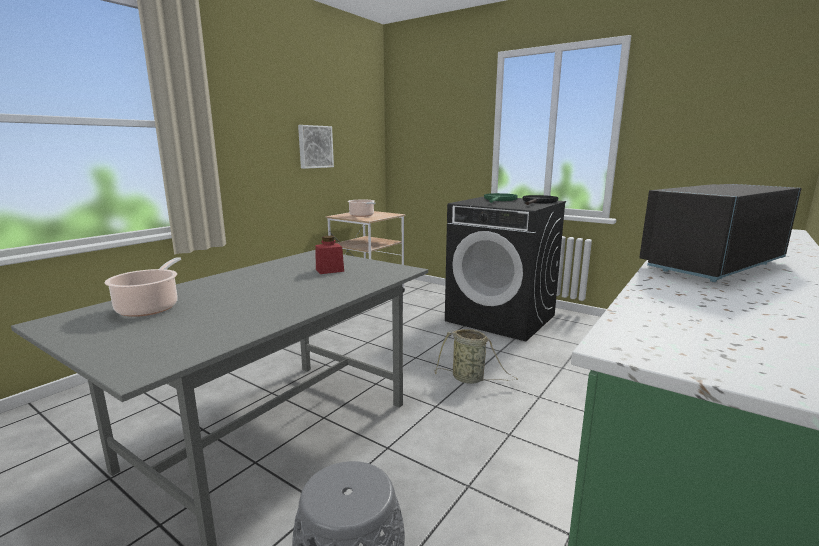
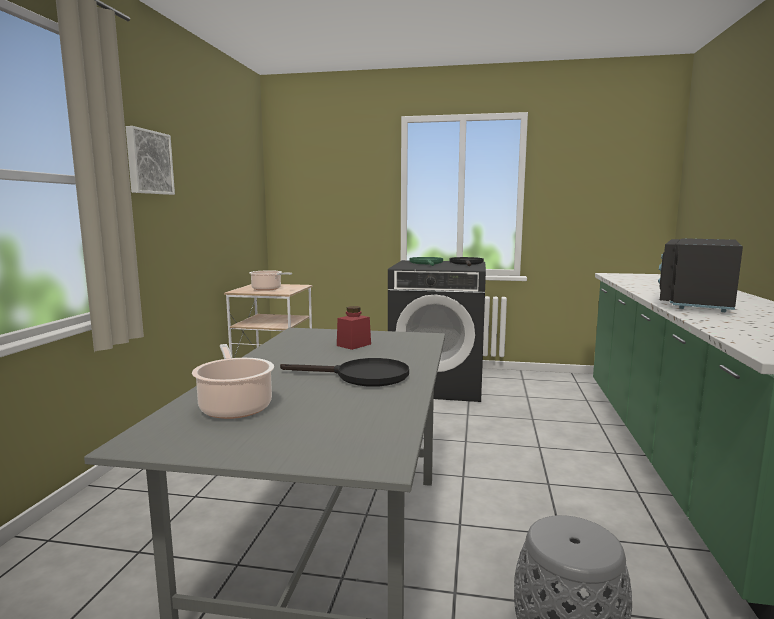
camera: 25 degrees left, 5 degrees down
(277, 298) = (362, 376): none -> black frying pan
(315, 147) = (211, 210): picture -> picture (148, 162)
(470, 379) = (468, 445): basket -> none

